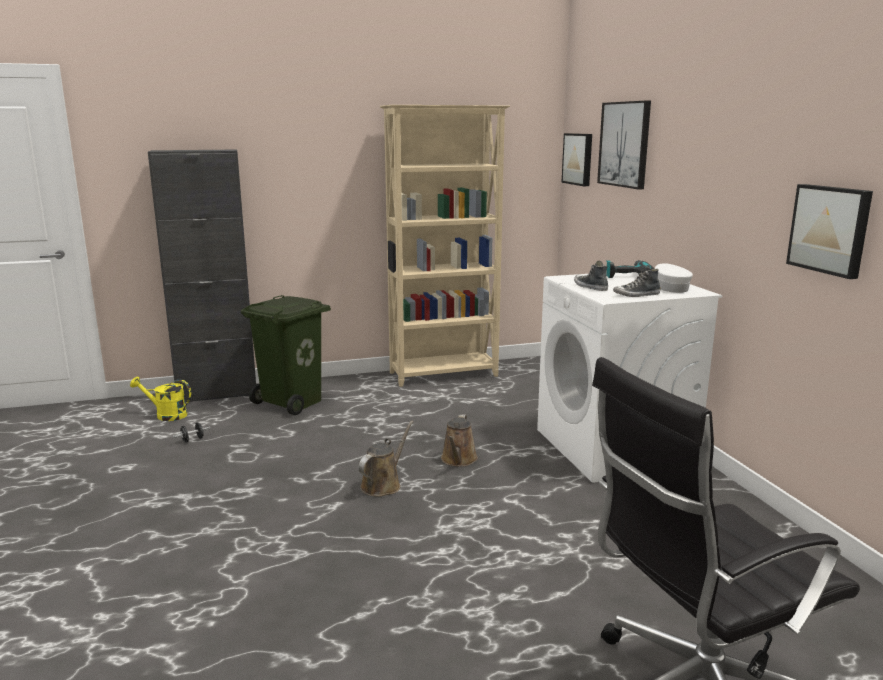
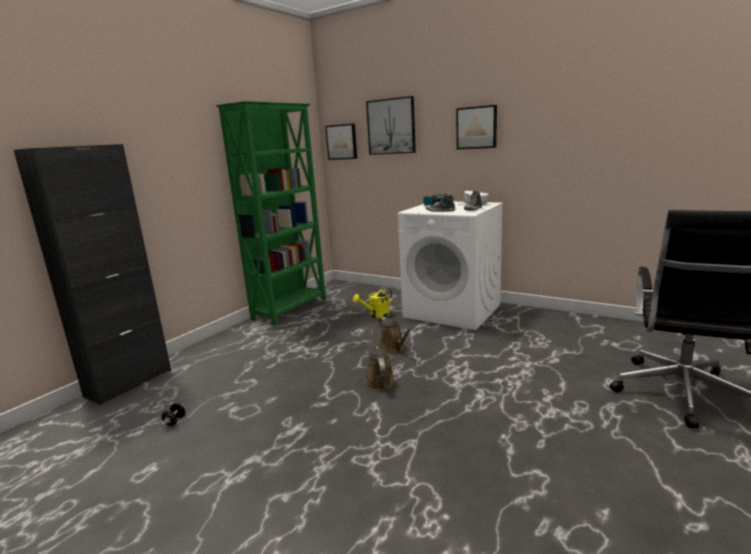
camera: 40 degrees left, 0 degrees up
(166, 415) = (107, 417): yellow watering can -> yellow watering can (376, 315)
(292, 402) = (212, 362): green trash can -> none
(444, 375) = (291, 309): beige bookcase -> green bookcase
(830, 229) = (576, 152): picture -> picture (477, 127)

